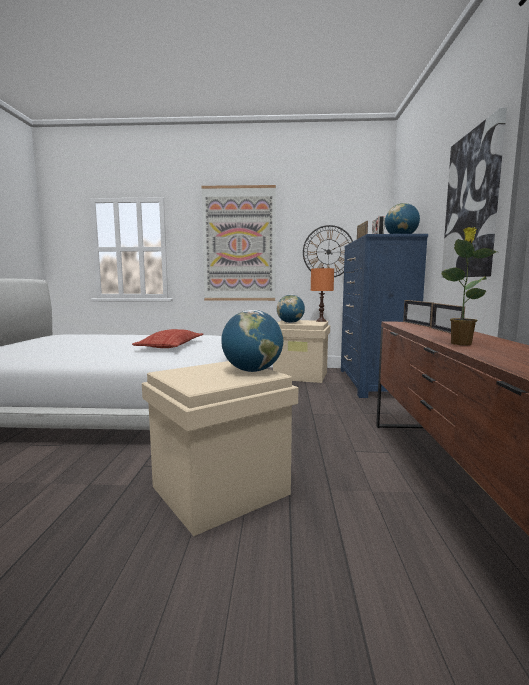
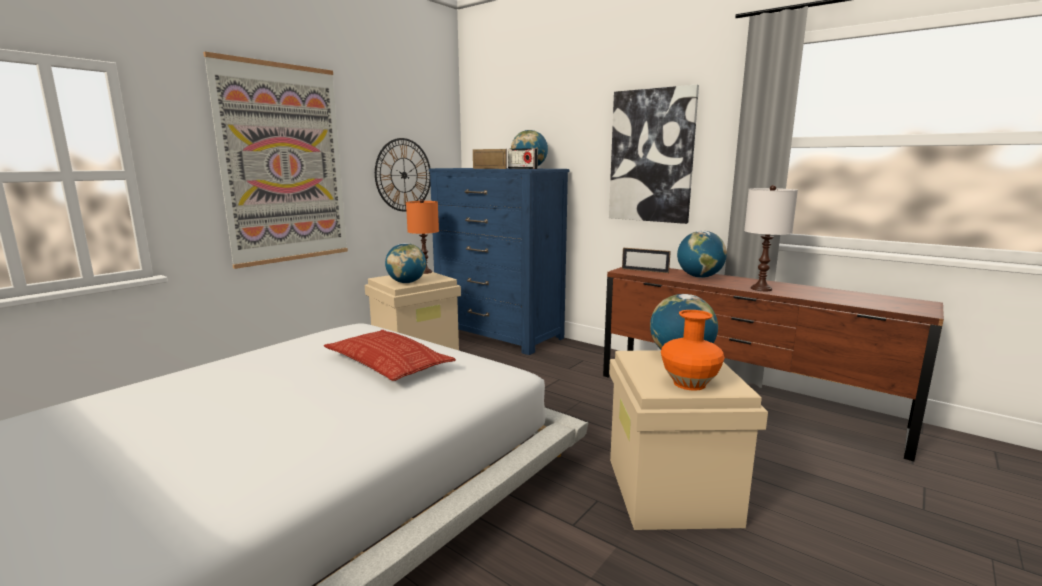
camera: 55 degrees left, 5 degrees up
(188, 378) = (690, 384): none -> orange vase
(445, 331) = (699, 277): picture frame -> globe
(461, 343) = (761, 289): potted plant -> white table lamp

